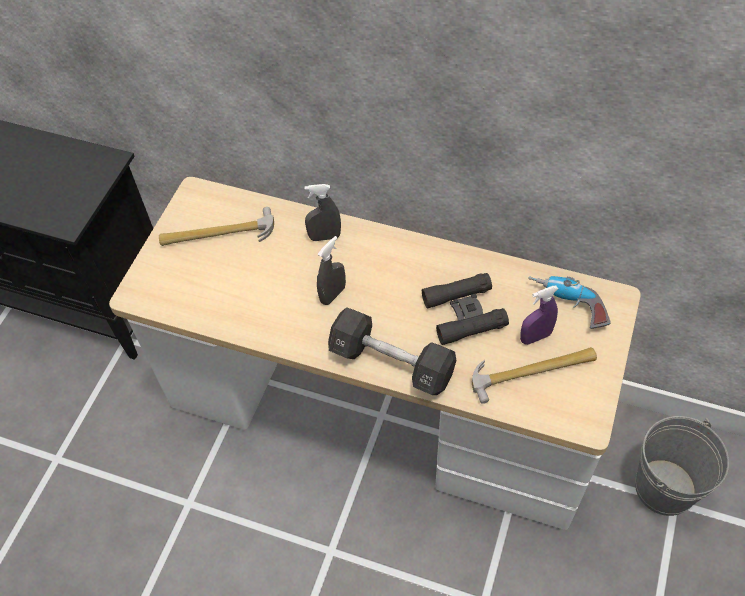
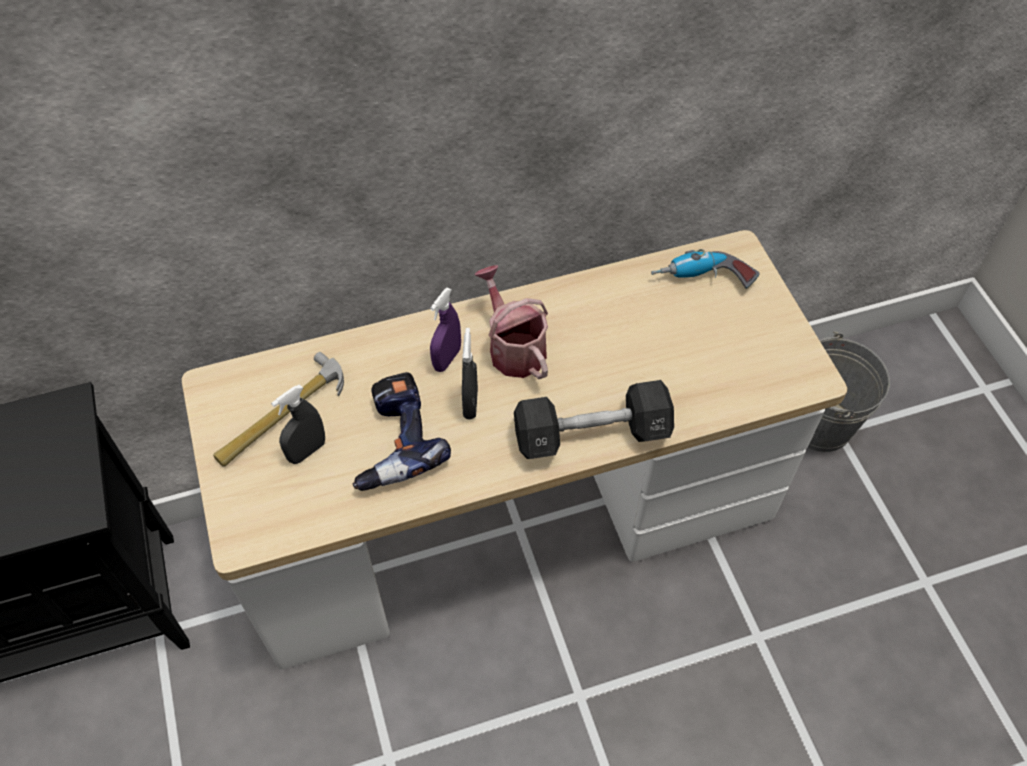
camera: 40 degrees left, 0 degrees up
(266, 290) = (393, 442): none -> power drill
(324, 237) = (407, 350): grey spray bottle -> grey spray bottle (307, 451)
(392, 274) = (513, 347): none -> watering can
(464, 313) = (617, 344): black binoculars -> none
(533, 372) = (728, 361): hammer -> none
(535, 337) = (701, 327): purple spray bottle -> purple spray bottle (447, 359)

